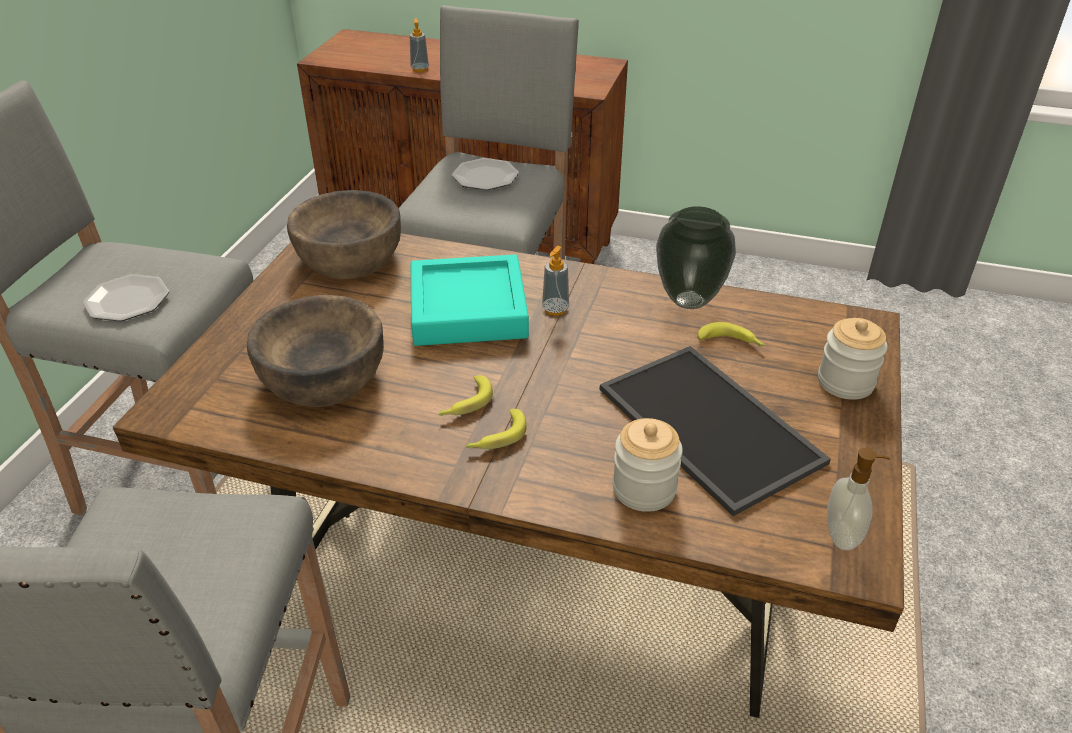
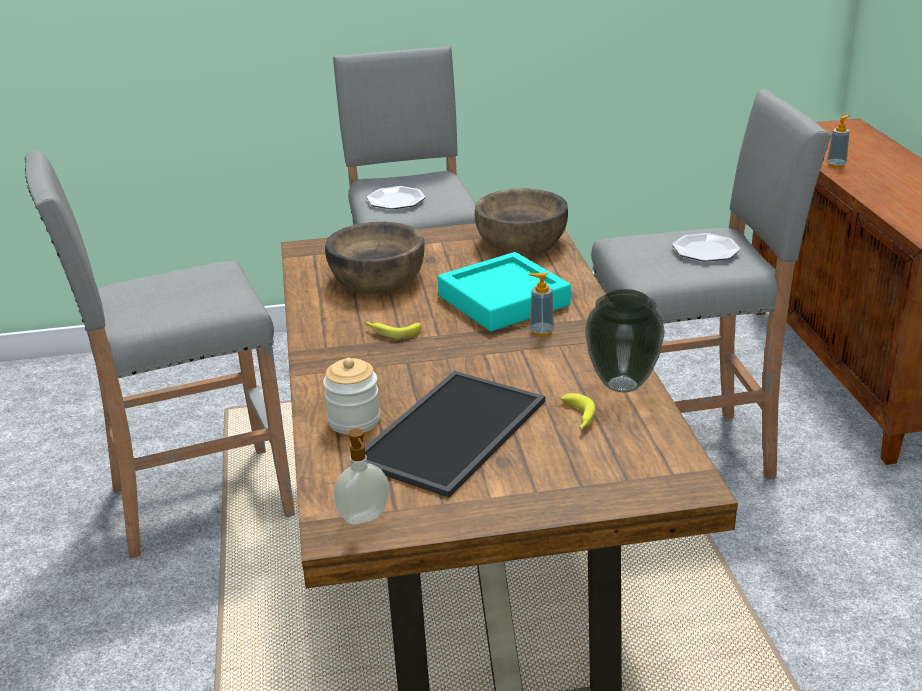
camera: 65 degrees right, 10 degrees down
(496, 437) = (364, 352): banana -> none
(845, 382) = (577, 487): jar -> none

